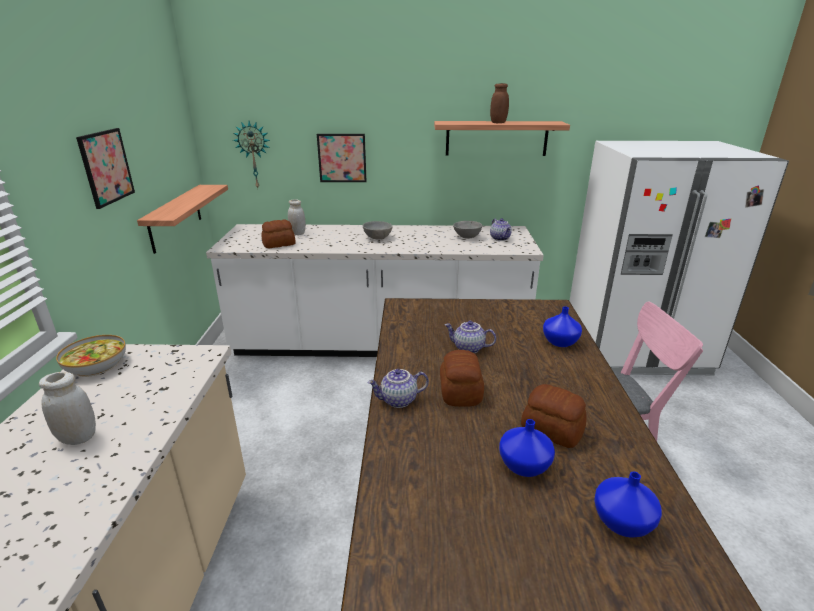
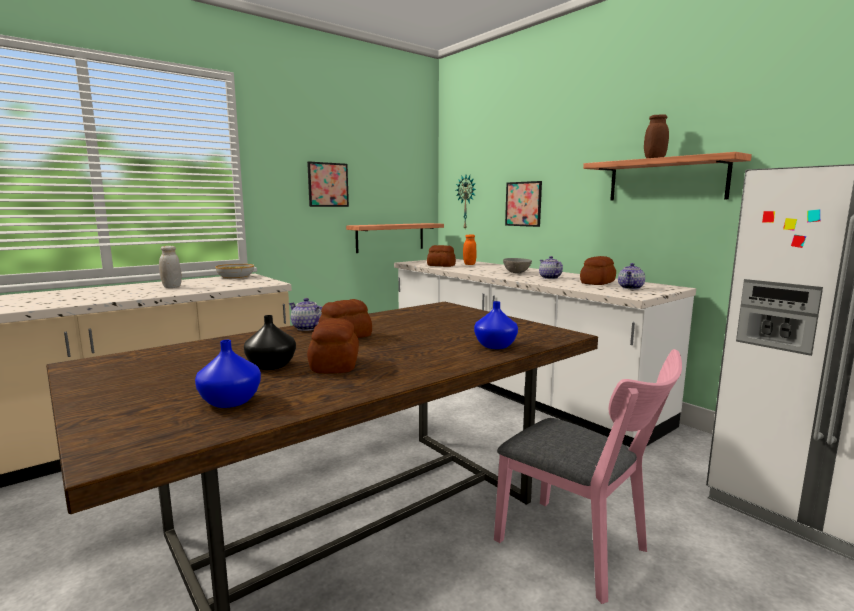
camera: 50 degrees right, 15 degrees down
(298, 233) = (469, 264): white jar -> orange jar
(466, 237) = (596, 283): grey bowl -> bread
(468, 348) = (415, 328): teapot -> teapot (549, 278)
(524, 464) = (272, 365): blue vase -> black vase

